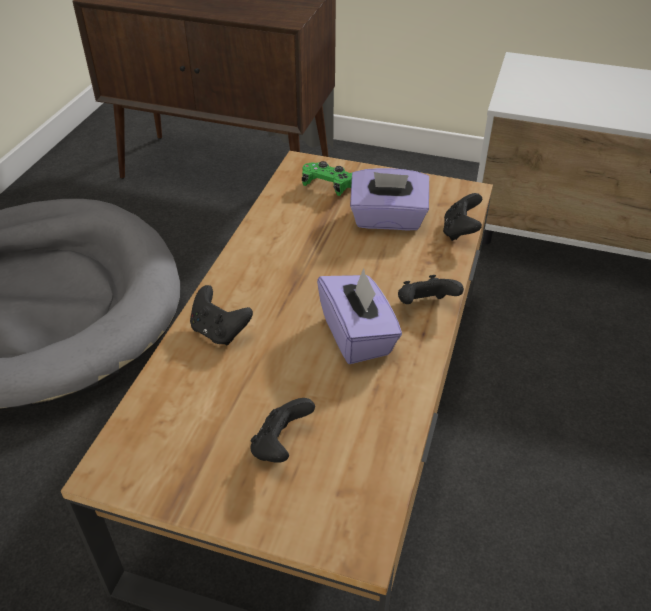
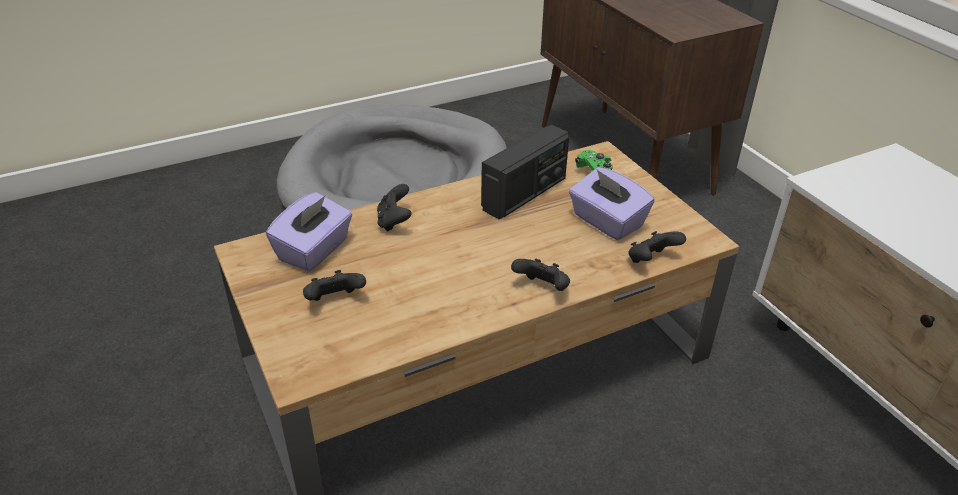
camera: 45 degrees right, 5 degrees down
(294, 234) = (525, 194): none -> radio
(357, 335) = (469, 276): purple tissue box -> purple tissue box (314, 250)

